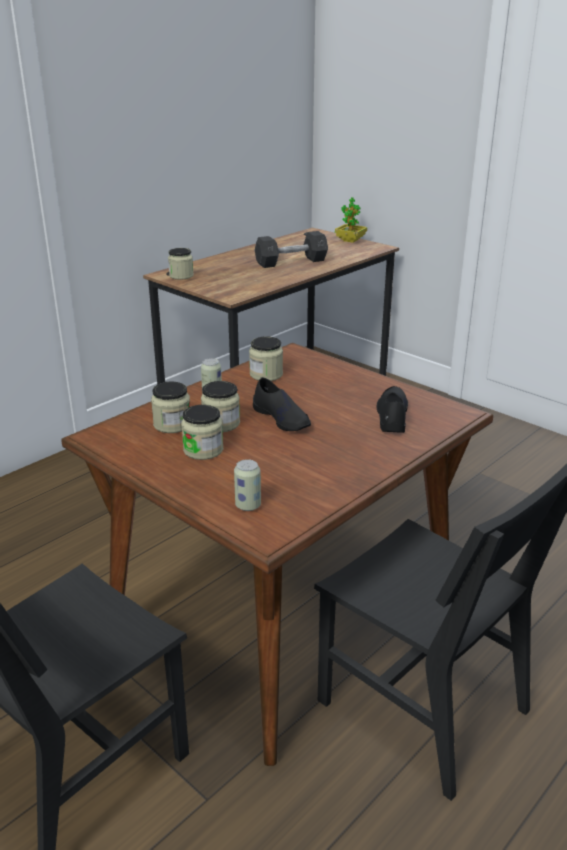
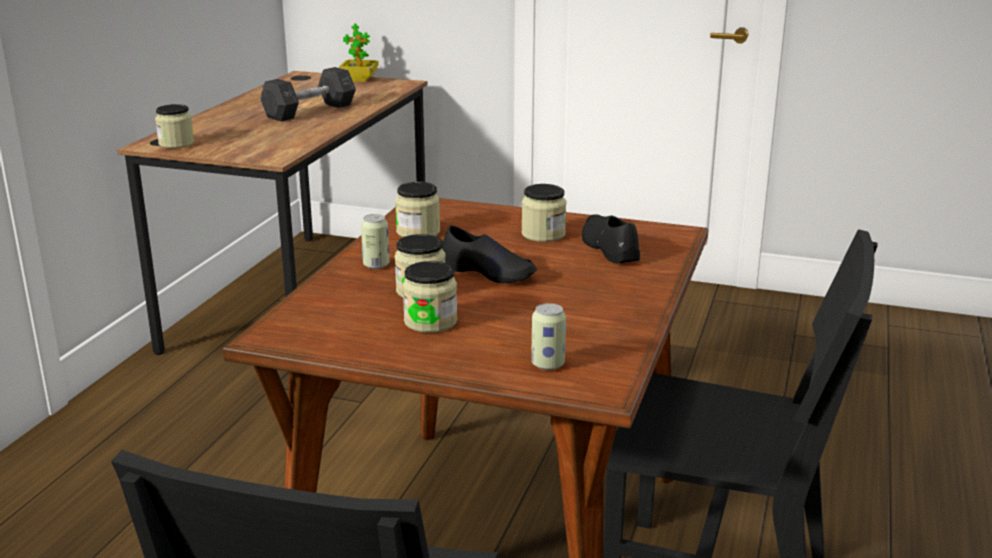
camera: 25 degrees left, 5 degrees down
(172, 424) = (360, 303): jar -> jar (543, 234)

